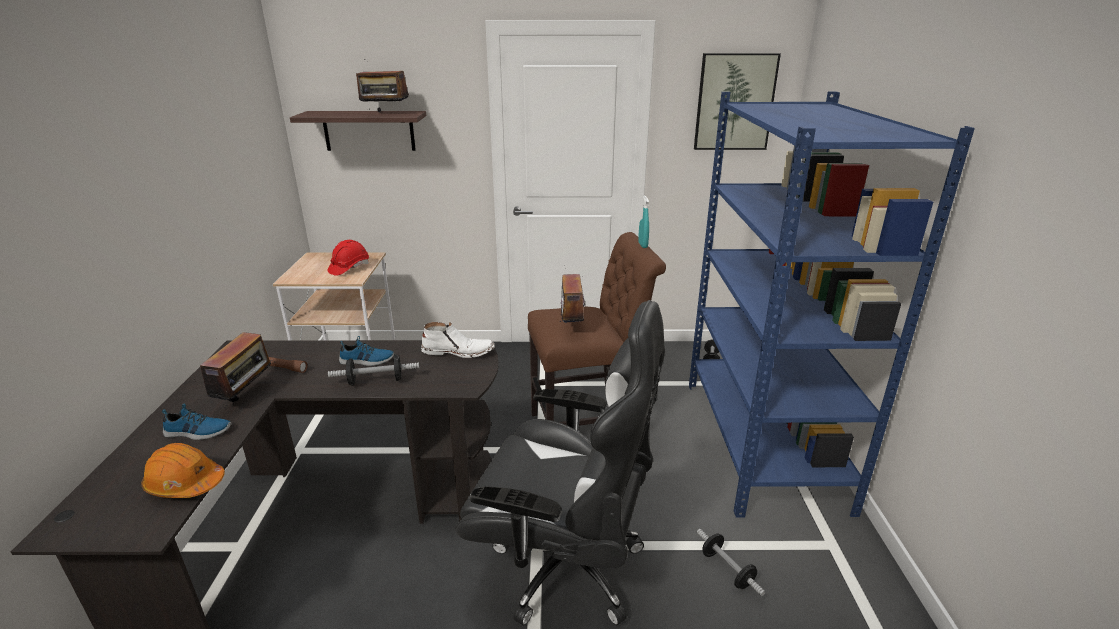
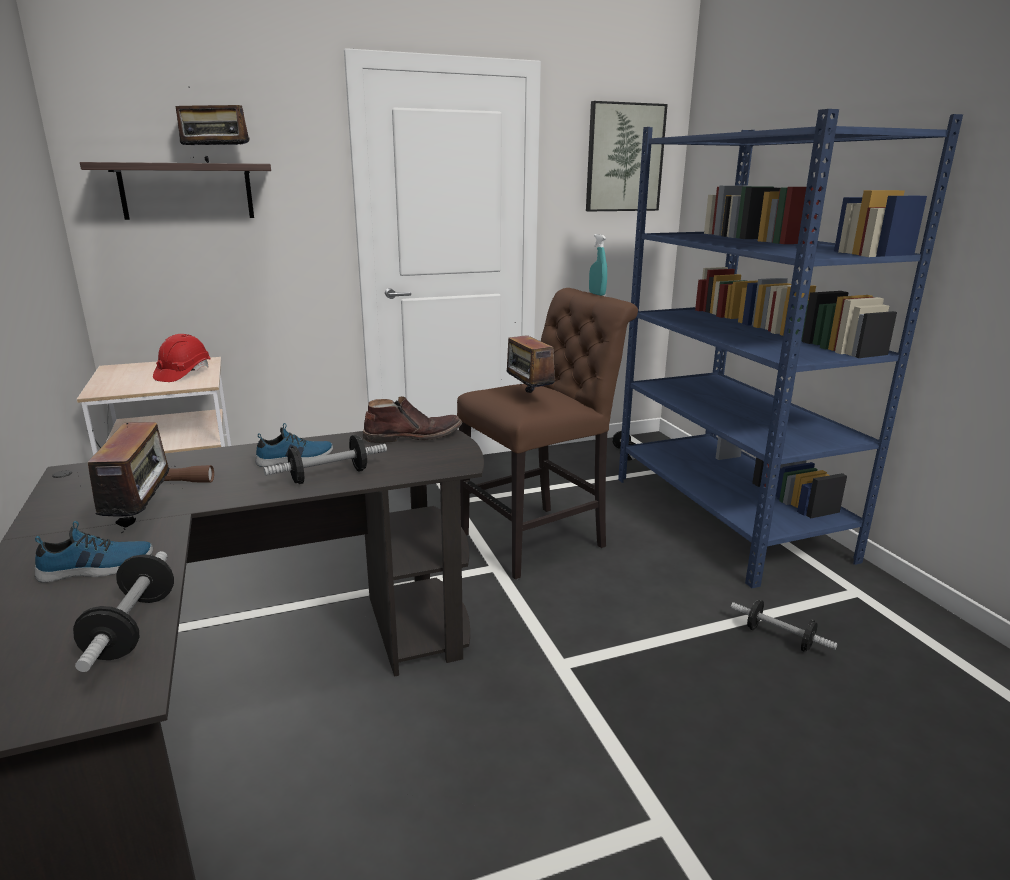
camera: 20 degrees left, 5 degrees down
(185, 483) = (132, 628): orange hard hat -> dumbbell
(458, 351) = (413, 436): white boot -> brown boot
(558, 565) = (600, 678): black office chair -> none

